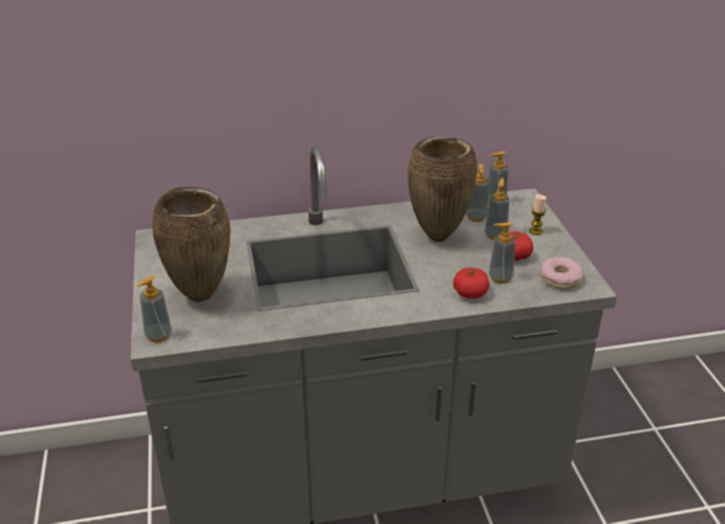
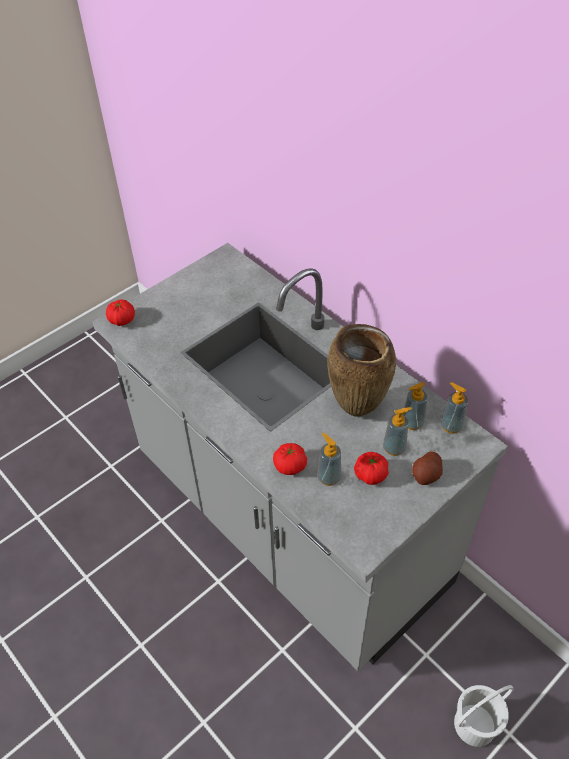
camera: 60 degrees right, 15 degrees up
(158, 335) = (122, 320): soap dispenser -> tomato
(202, 296) = (176, 317): brown vase -> none
(535, 231) = (426, 475): candle -> potato
(560, 278) = (361, 522): donut -> none
(638, 444) = (475, 725): none -> white bucket

